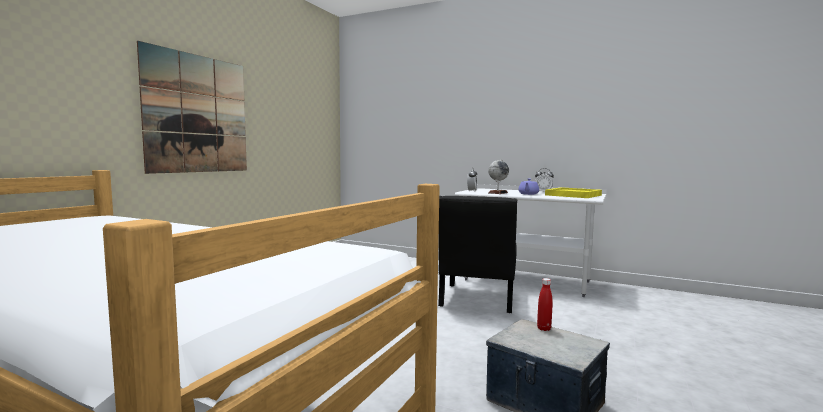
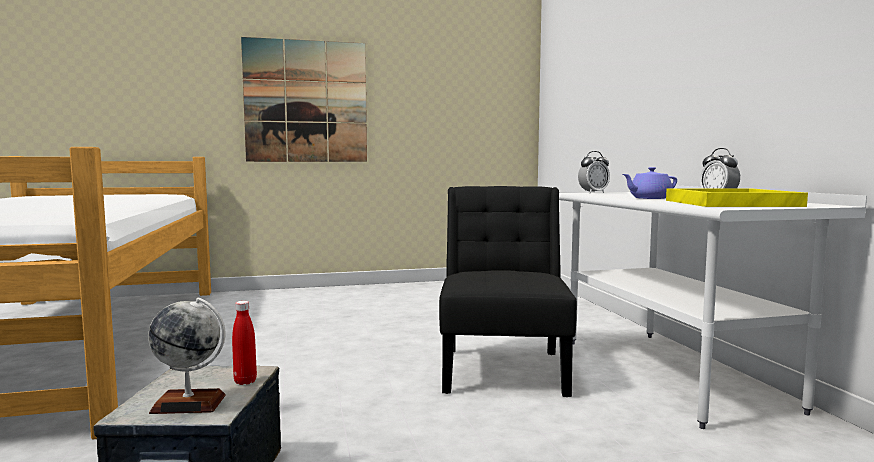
camera: 50 degrees right, 0 degrees up
(476, 300) = (503, 368): black chair -> black chair turned 120 degrees clockwise
(498, 193) = (611, 195): globe -> globe (189, 404)

